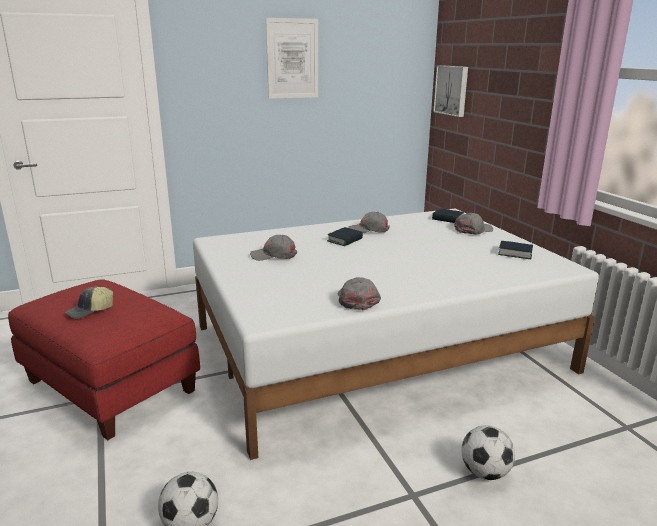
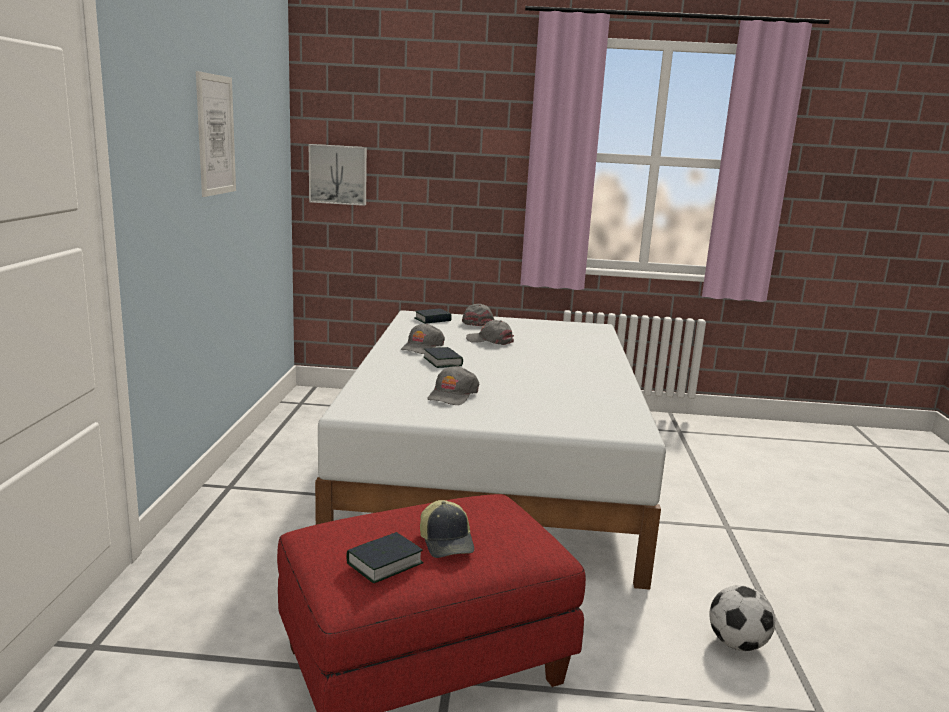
camera: 65 degrees left, 5 degrees down
(357, 299) = (611, 392): grey cap -> grey cap (490, 340)
(485, 472) = (710, 492): football -> none
(515, 253) = (552, 328): book -> book (384, 563)

